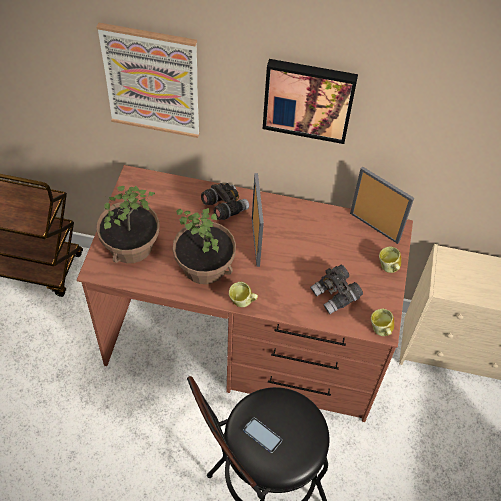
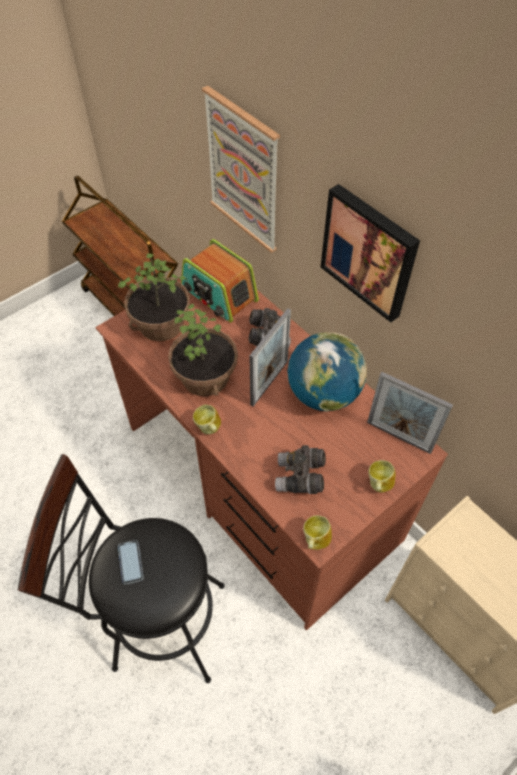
camera: 40 degrees right, 0 degrees up
(155, 196) = (219, 294): none -> radio
(300, 227) = (323, 394): none -> globe
(374, 227) = (399, 437): picture frame -> picture frame turned 135 degrees clockwise

